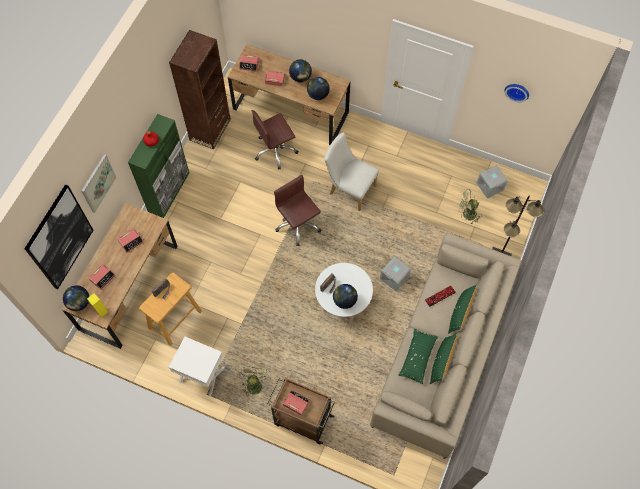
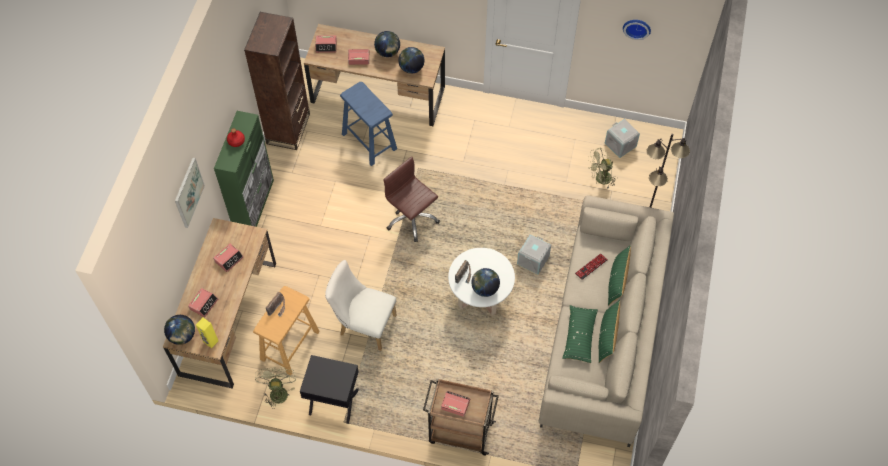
camera: 10 degrees left, 5 degrees down
(59, 238) = (158, 257): picture -> none
(201, 375) = (333, 402): white nightstand -> black nightstand
(254, 383) = (396, 401): green fan -> green fan (278, 391)
(275, 150) = (369, 141): brown office chair -> blue stool
(349, 188) = (462, 170): white chair -> white chair (363, 324)

